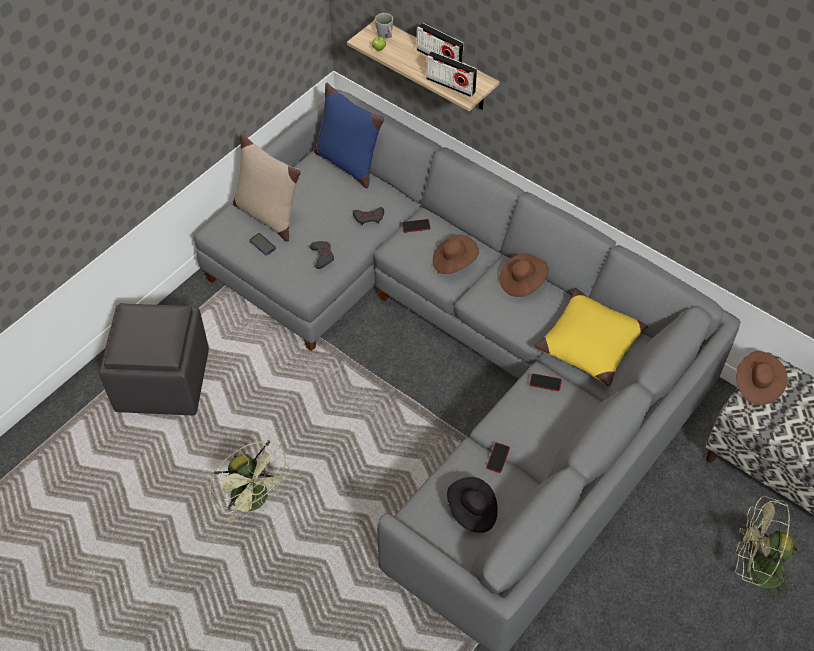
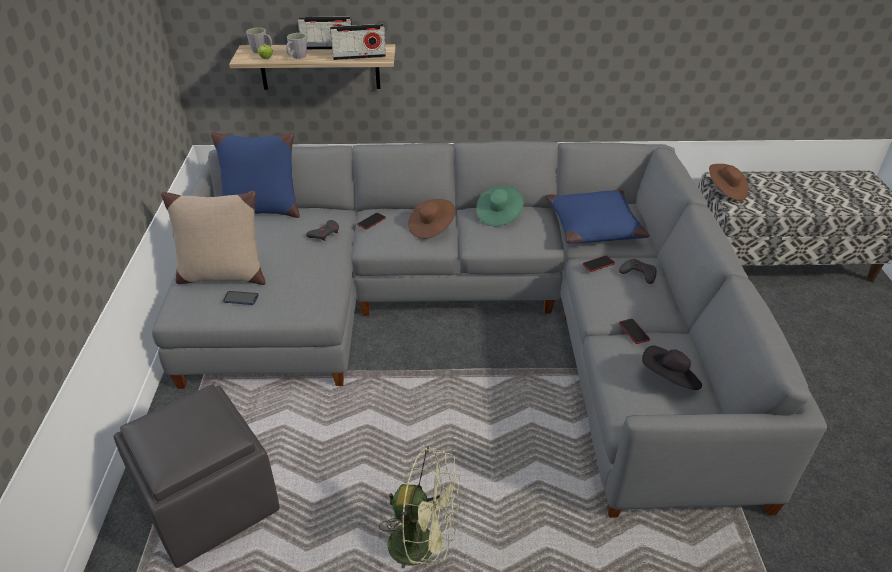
camera: 40 degrees left, 15 degrees down
(322, 256) = (311, 277): grey game controller -> grey game controller (638, 273)
(403, 59) = (297, 57): none -> grey mug
(522, 282) = (499, 215): brown hat -> green hat
(589, 343) = (593, 226): yellow pillow -> blue pillow
(755, 571) = (825, 327): green fan -> none

